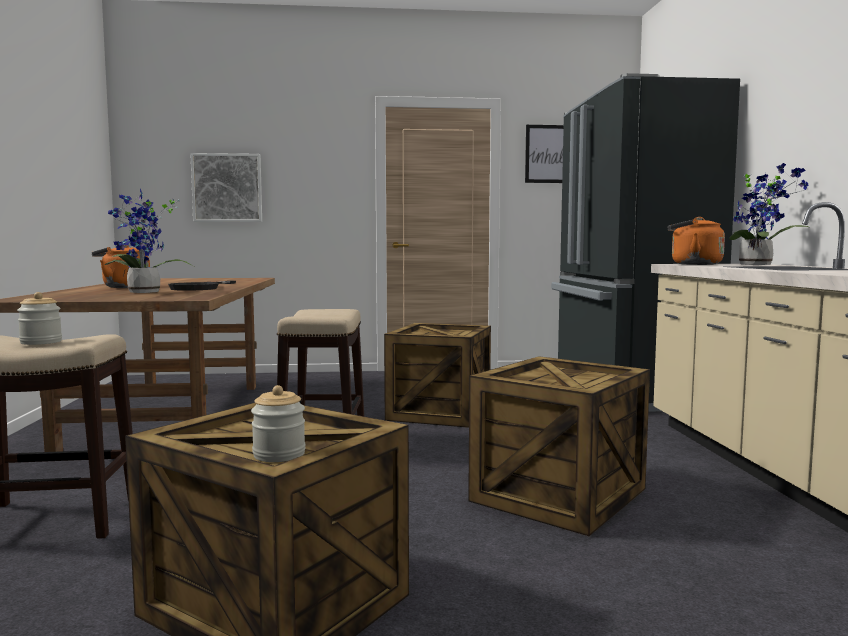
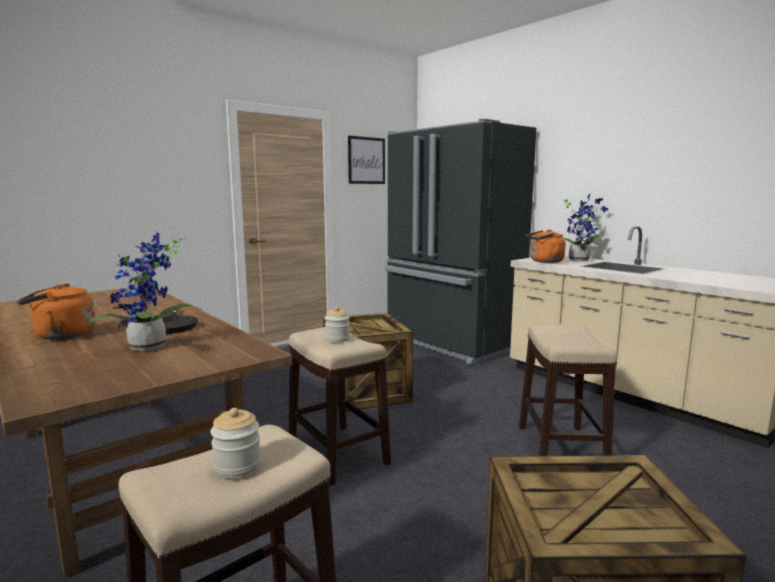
camera: 35 degrees left, 5 degrees up
(227, 188) = (72, 189): picture -> none
(279, 454) = (649, 522): jar -> jar (337, 339)
(560, 495) = (561, 449): crate -> stool

